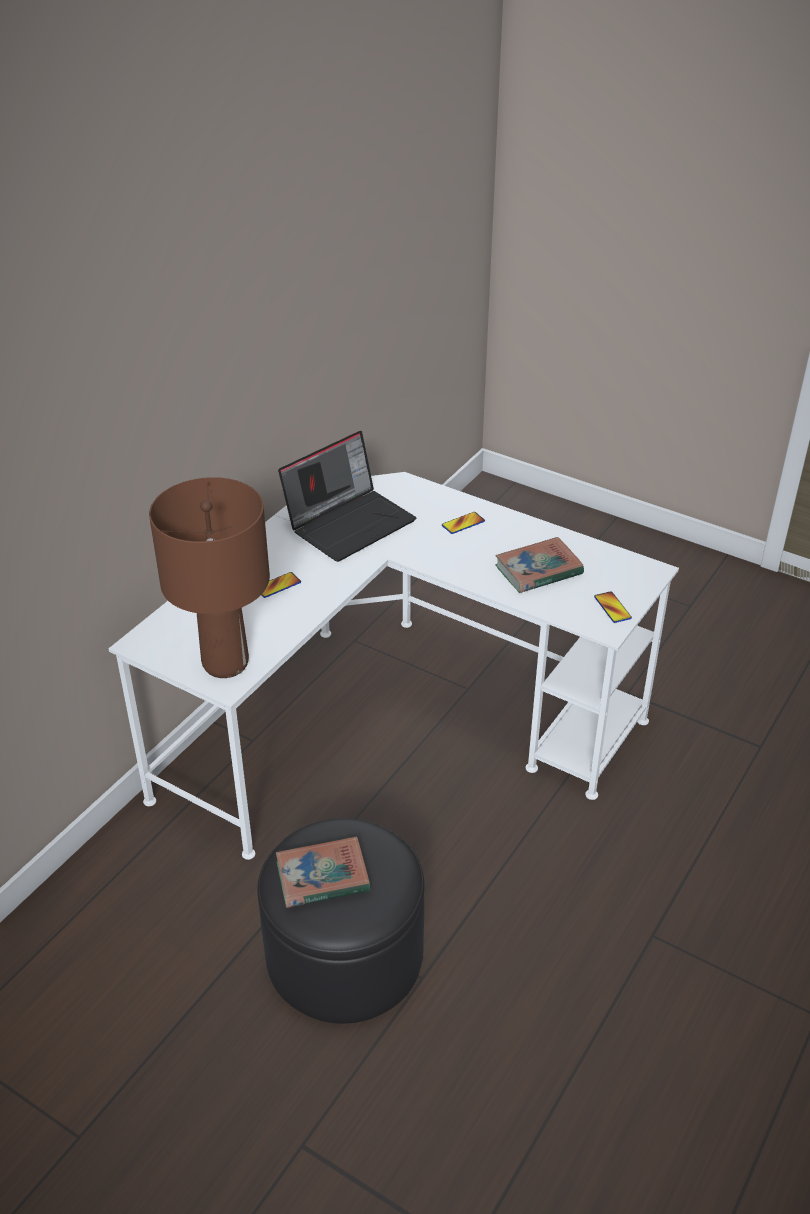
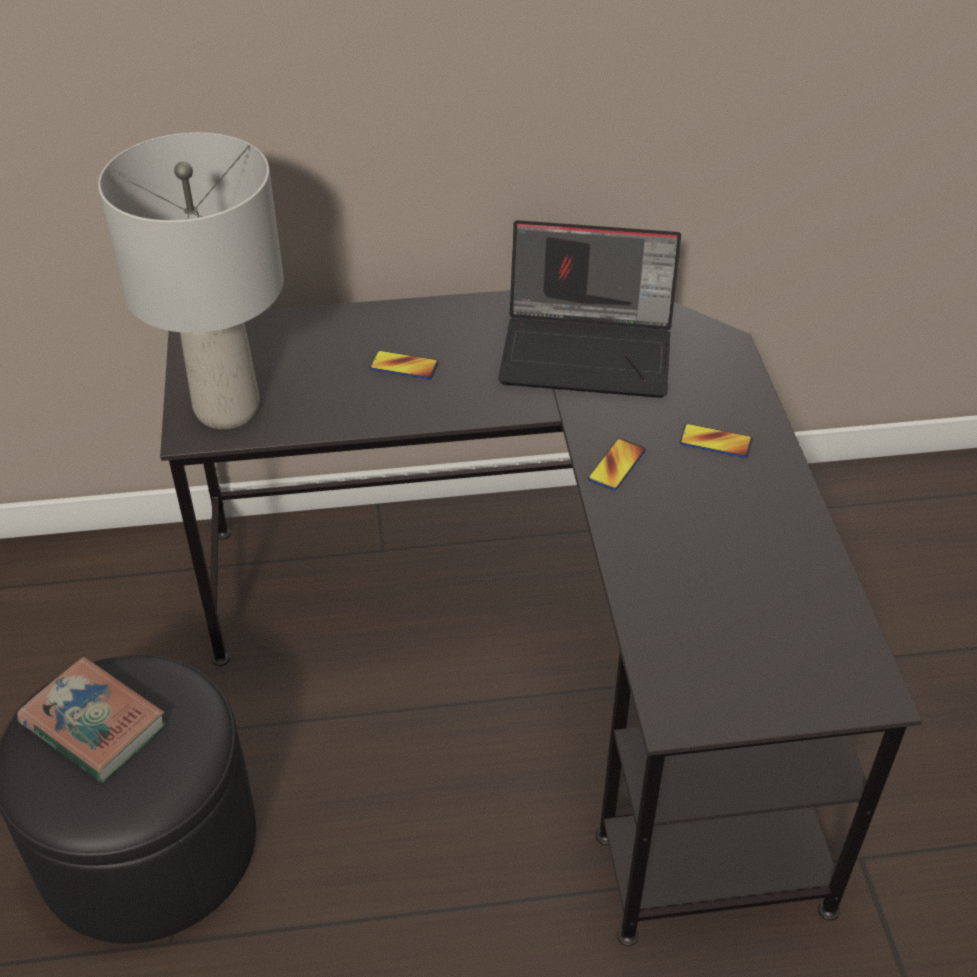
camera: 50 degrees right, 5 degrees up
(224, 663) = (226, 408): brown table lamp -> grey table lamp
(392, 719) = (539, 644): white desk -> black desk
(538, 570) = (714, 568): book -> none
(612, 608) = (728, 694): phone -> phone (616, 465)

